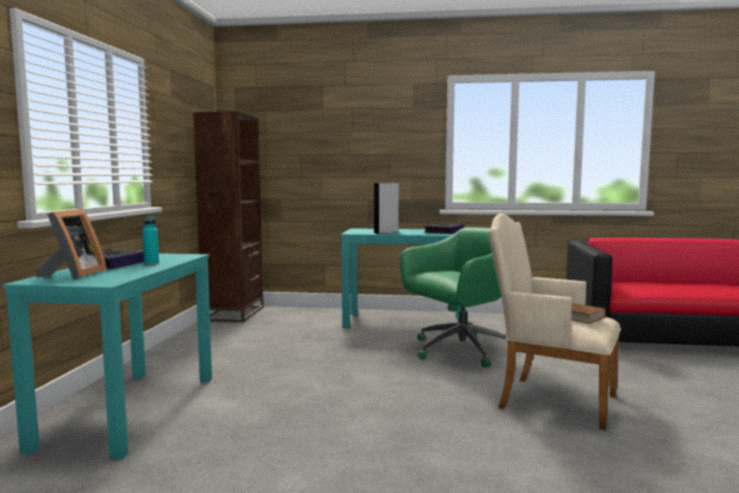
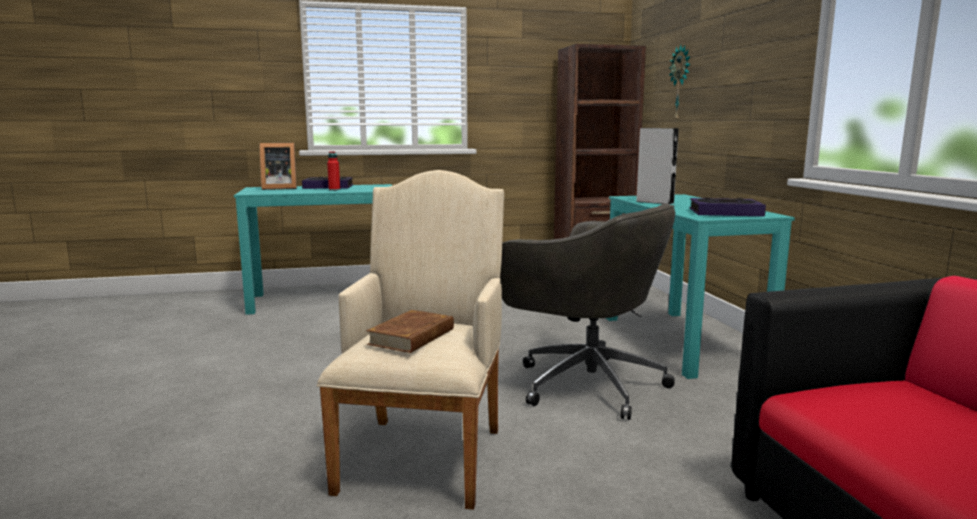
camera: 70 degrees right, 5 degrees up
(151, 263) = (334, 190): turquoise bottle -> red bottle
(307, 150) = (681, 83): none -> wall clock
(459, 351) = (585, 383): green office chair -> grey office chair

